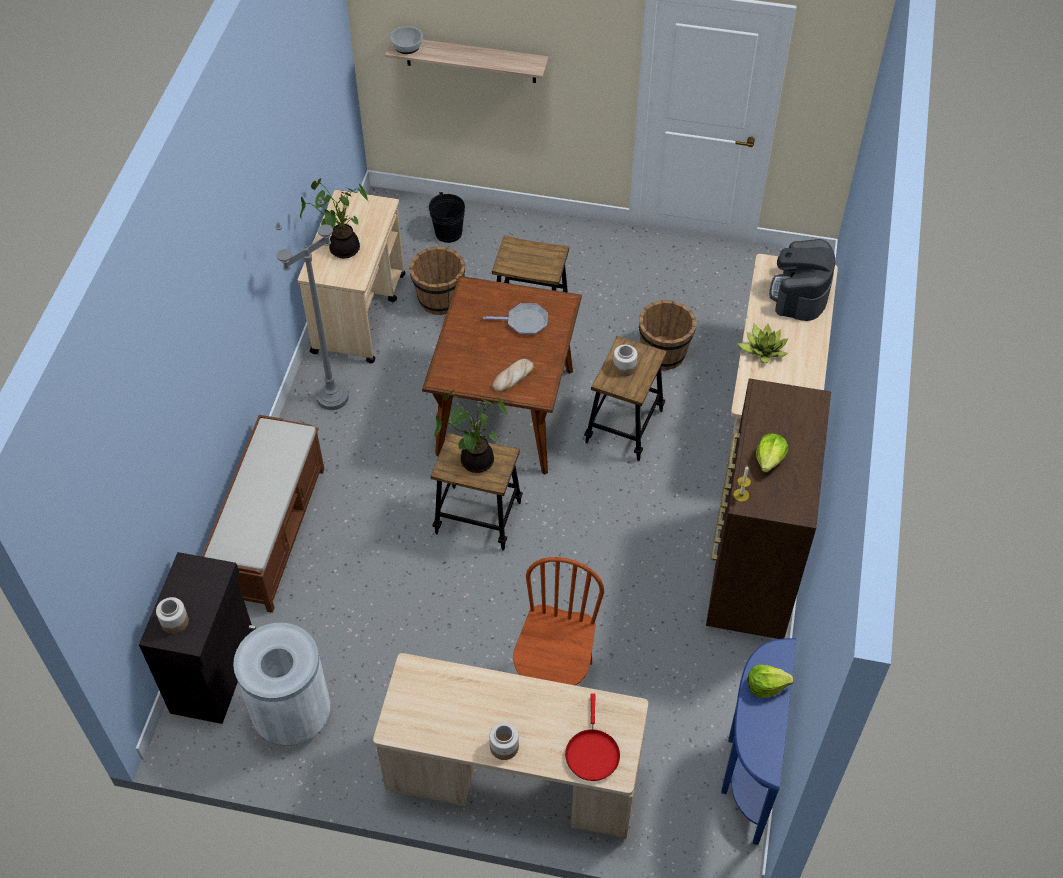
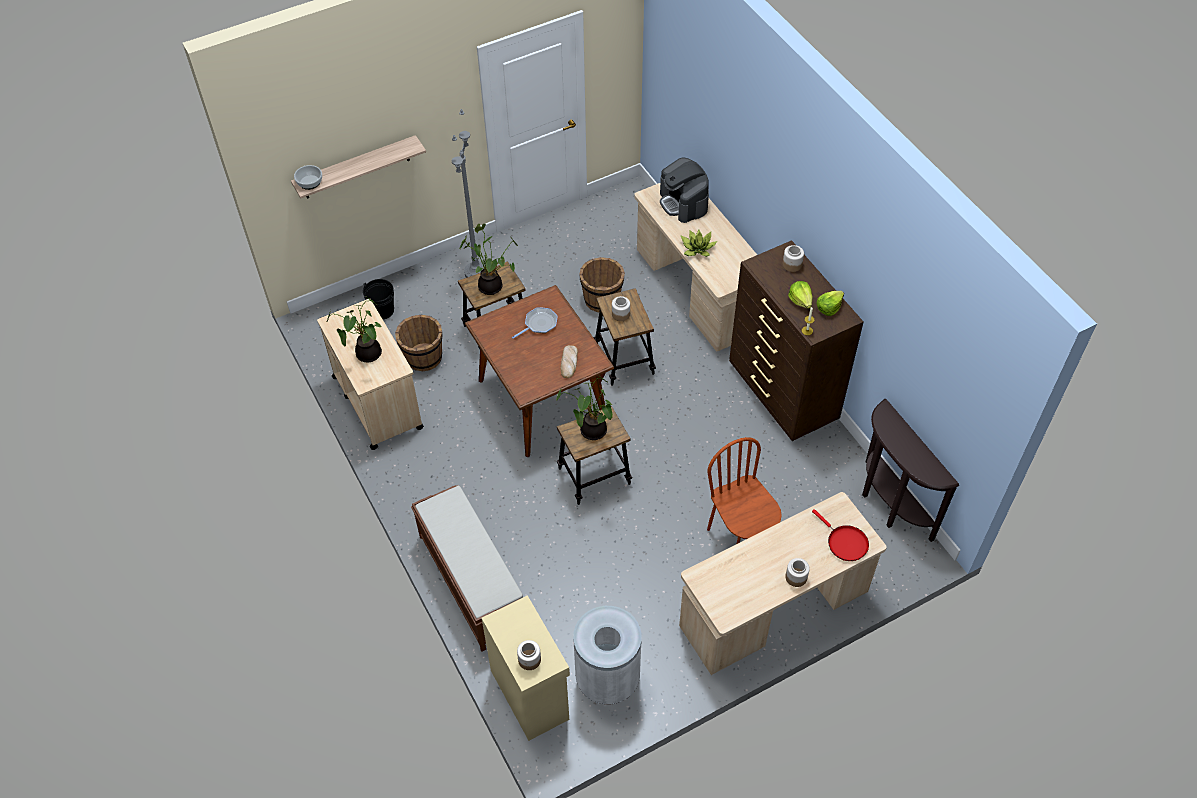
camera: 40 degrees left, 0 degrees up
(215, 673) = (530, 693): black cabinet -> beige cabinet
(332, 397) = (418, 468): grey floor lamp -> grey floor lamp (476, 273)
(530, 260) = (492, 285): none -> potted plant
(746, 770) = (889, 505): blue console table -> brown console table
(766, 685) = (897, 435): lettuce -> lettuce (828, 308)
(802, 416) = (791, 264): none -> jar

